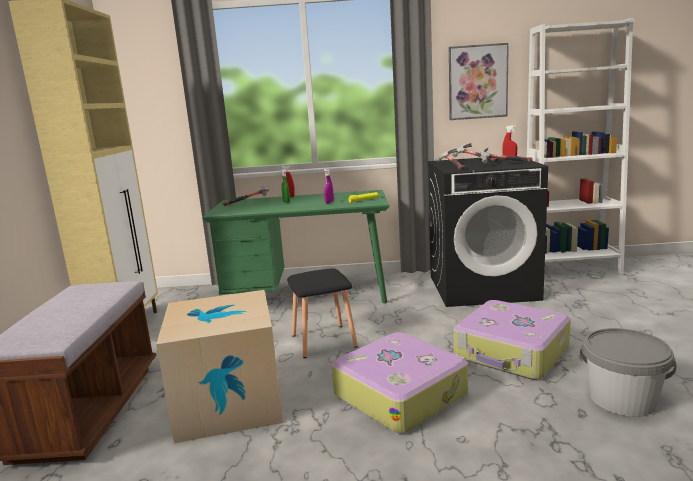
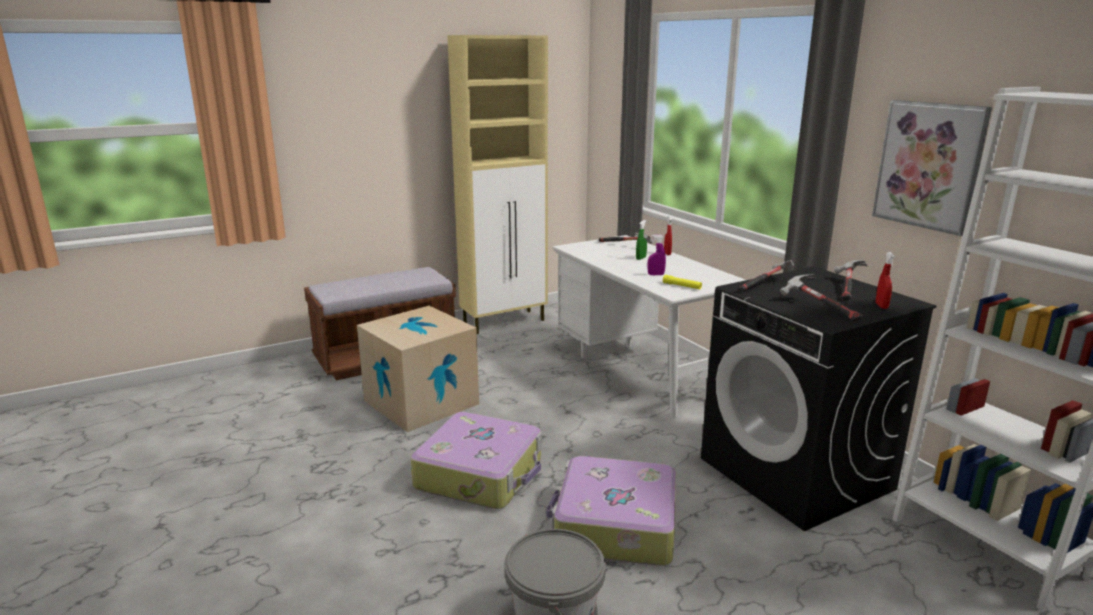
camera: 60 degrees right, 5 degrees up
(308, 298) = (641, 373): green desk -> white desk
(323, 341) = (551, 409): black stool -> none

